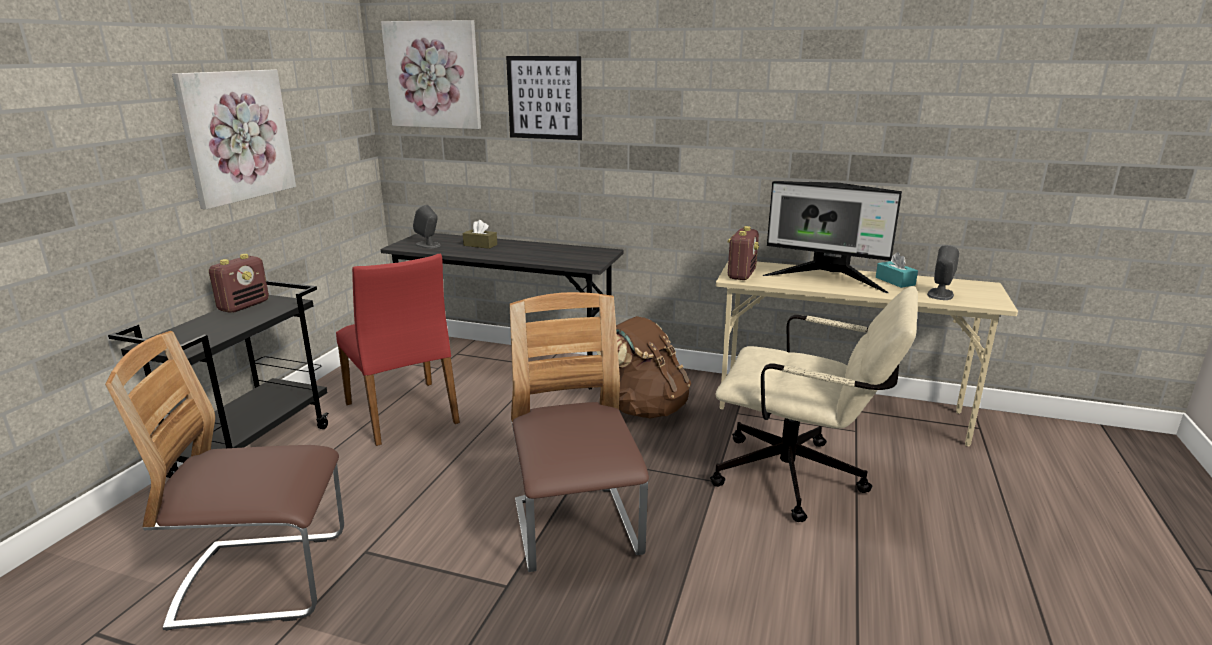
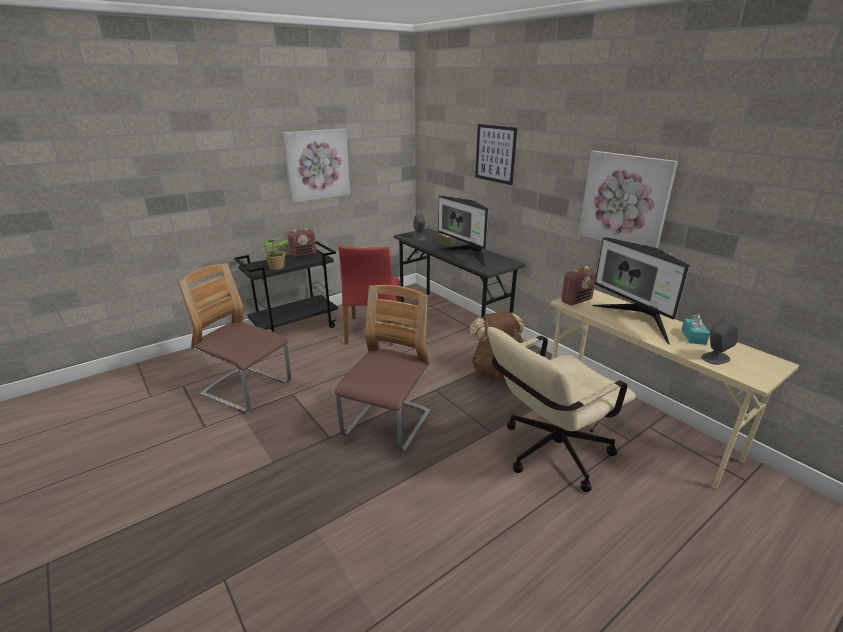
camera: 35 degrees right, 5 degrees up
(220, 335) = (277, 268): none -> potted plant
(433, 75) = (443, 132): picture -> picture (625, 201)
(535, 254) = (467, 256): none -> monitor
(801, 479) = (548, 454): beige office chair -> beige office chair turned 90 degrees clockwise

